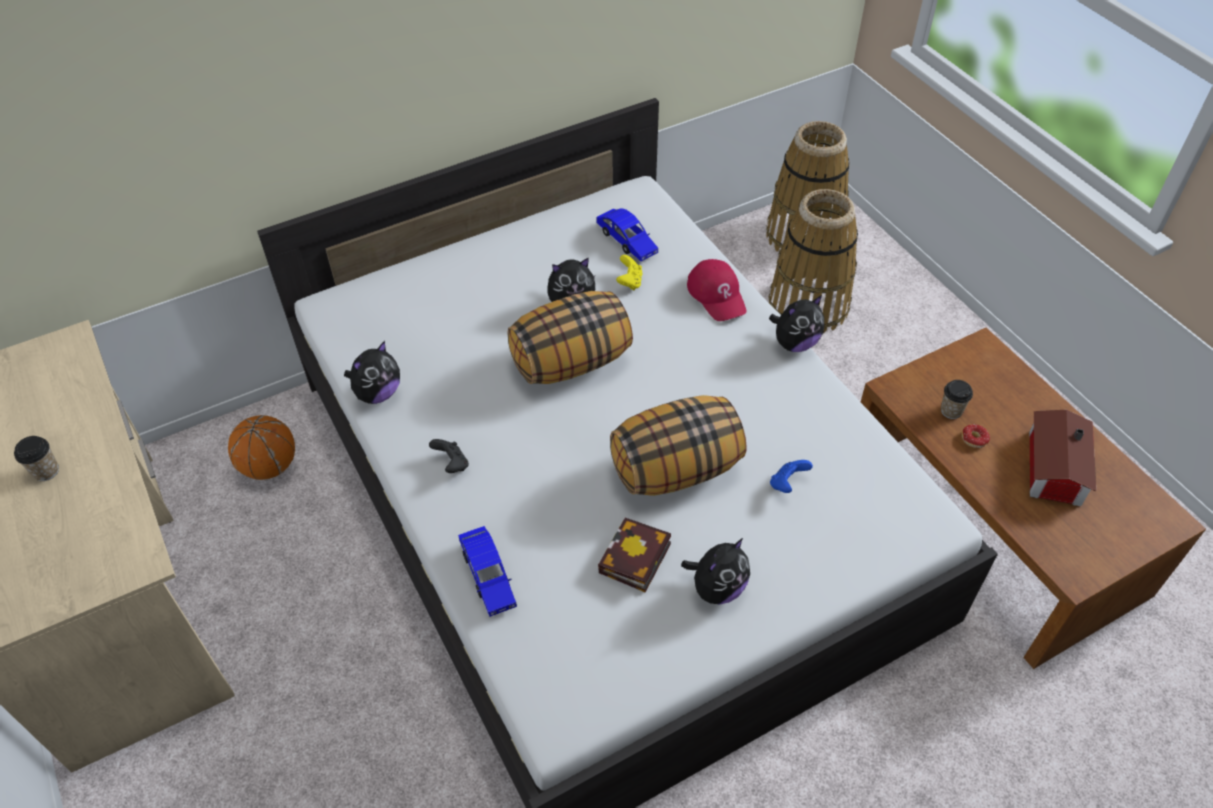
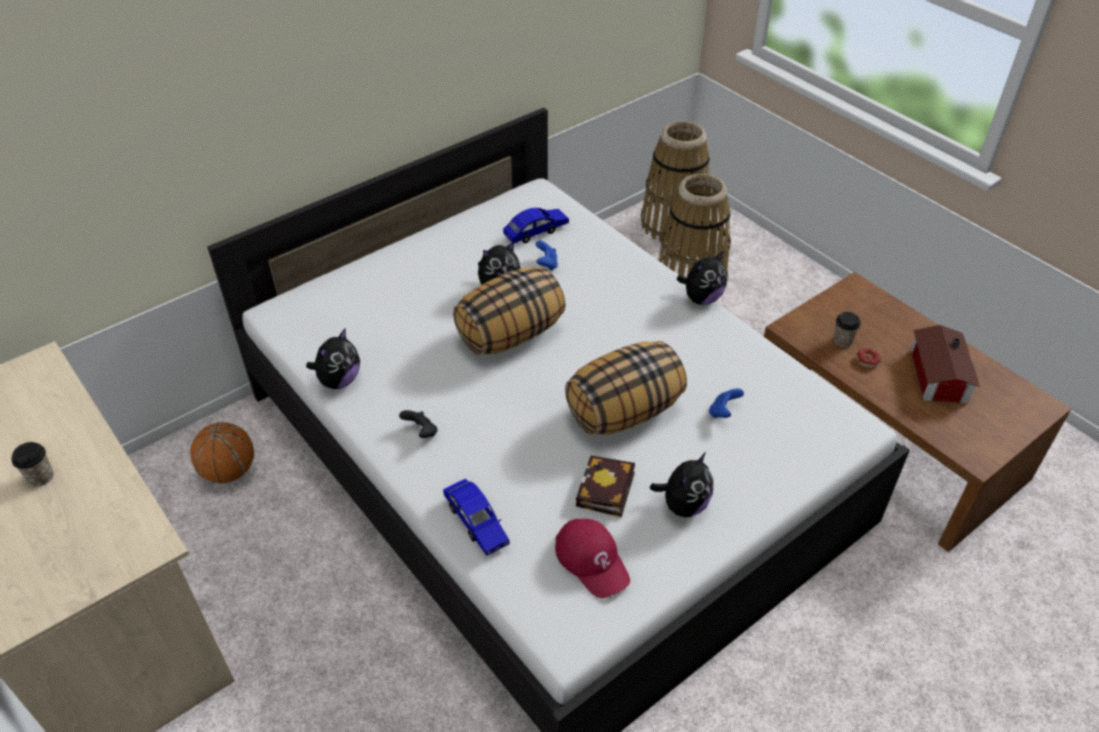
camera: 10 degrees left, 5 degrees down
(627, 241) = (536, 231): blue toy car -> blue toy car turned 75 degrees counterclockwise
(629, 282) = (546, 264): yellow game controller -> blue game controller
(717, 295) = (626, 267): red cap -> red cap (592, 560)

